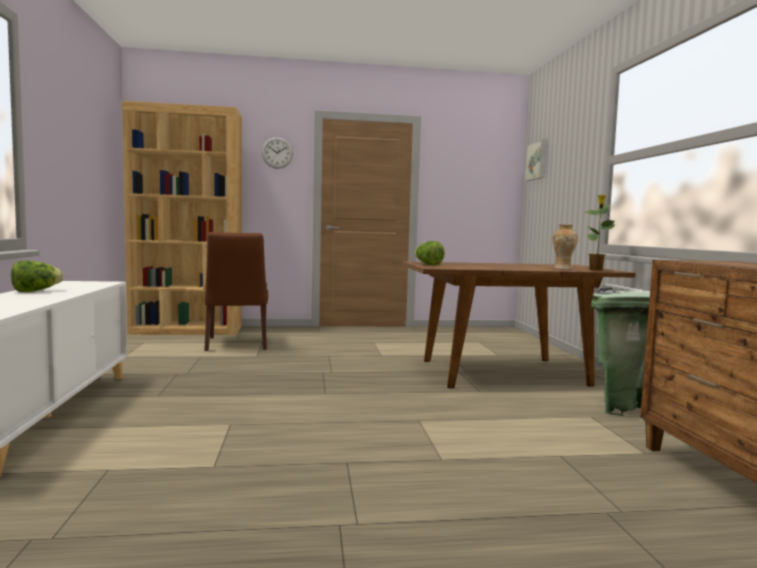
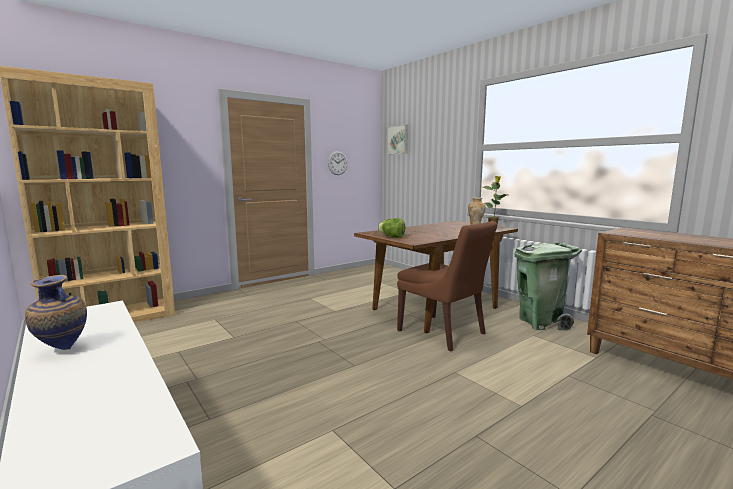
camera: 30 degrees left, 5 degrees up
(35, 291) = (61, 350): lettuce -> vase
(236, 344) = (193, 327): brown chair -> brown chair (443, 333)
(277, 152) = (185, 129): wall clock -> wall clock (337, 163)

